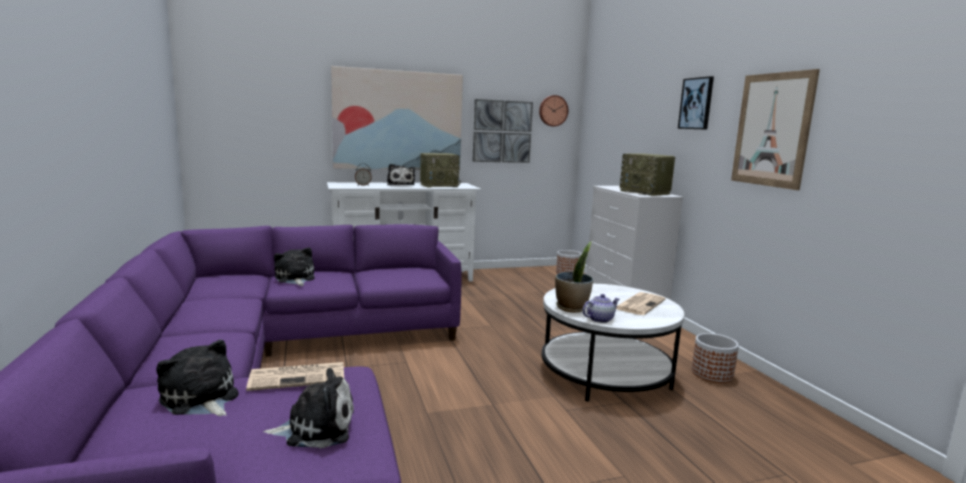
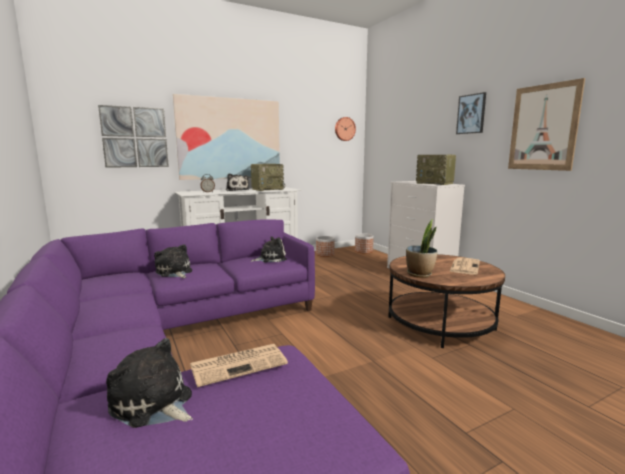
camera: 10 degrees left, 0 degrees up
(316, 428) = (292, 418): plush toy -> plush toy (270, 258)
(502, 131) = (309, 145): picture -> picture (135, 137)
(600, 319) = (448, 281): teapot -> none
(605, 373) = (440, 323): white coffee table -> brown coffee table
(712, 374) = (514, 314): planter -> planter (325, 254)

